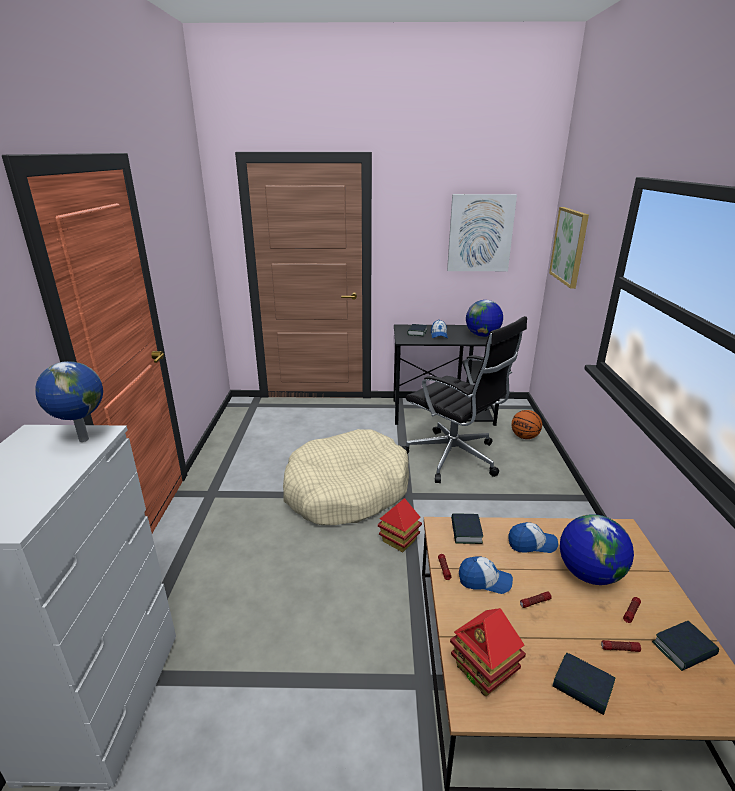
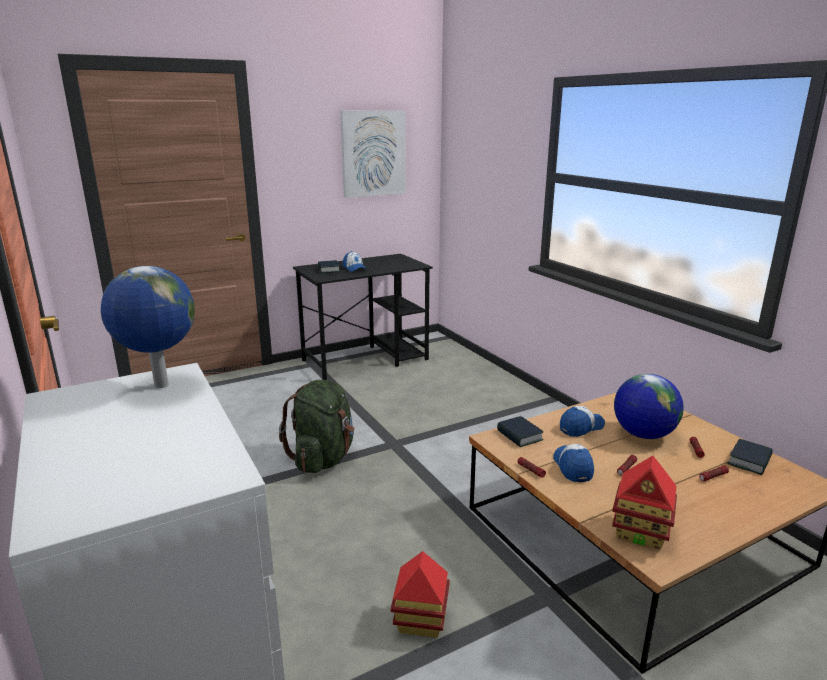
camera: 30 degrees left, 5 degrees down
(346, 491) = (323, 458): beige dog bed -> green backpack
(399, 541) = (421, 486): toy house -> toy house (420, 621)
(455, 458) = (413, 397): black office chair -> none
(482, 335) = (399, 263): globe -> none
(484, 581) = (573, 467): cap -> cap turned 75 degrees counterclockwise
(524, 437) = (462, 363): basketball -> none
(569, 246) = (471, 158): picture -> none
(582, 687) = (715, 512): book -> none

